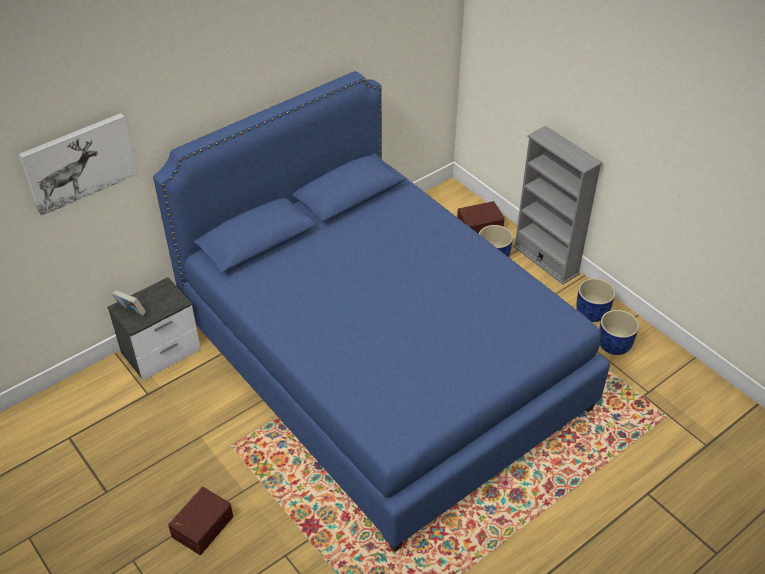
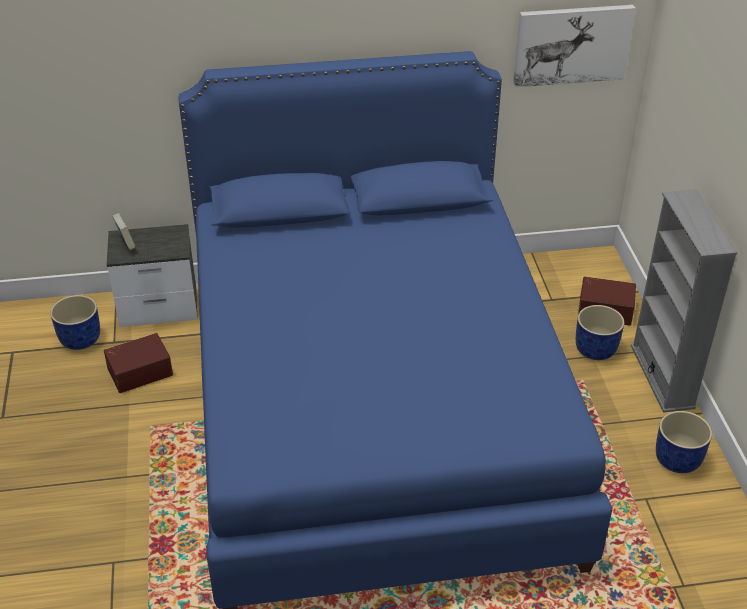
camera: 30 degrees right, 5 degrees down
(79, 162) = (92, 47): picture -> picture (572, 44)
(201, 526) = (59, 492): brown storage box -> brown storage box (139, 371)
(614, 344) = (679, 508): blue planter -> blue planter (80, 338)

